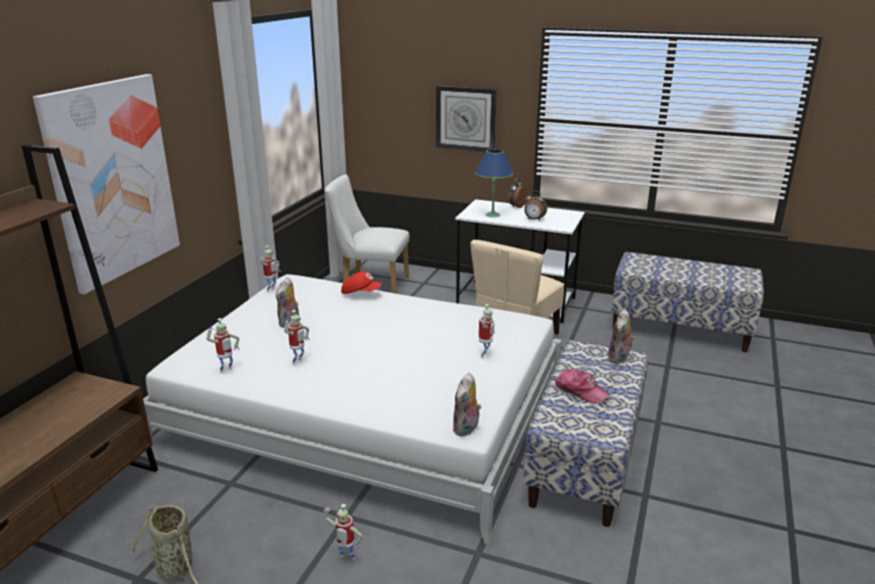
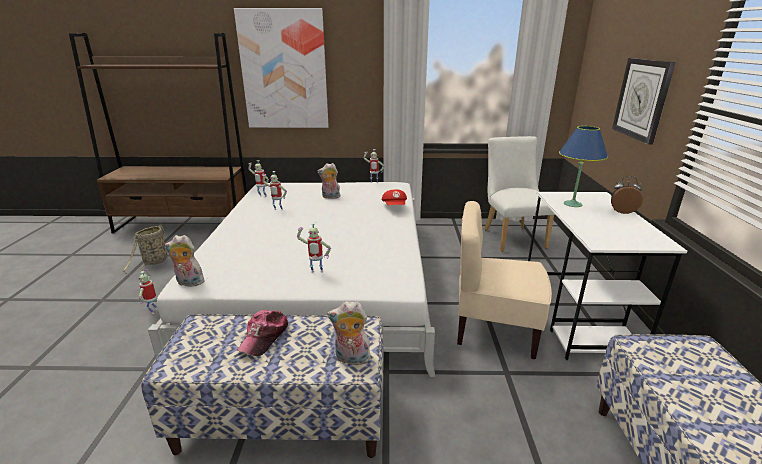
camera: 70 degrees right, 0 degrees up
(534, 220) = (595, 224): alarm clock -> none

